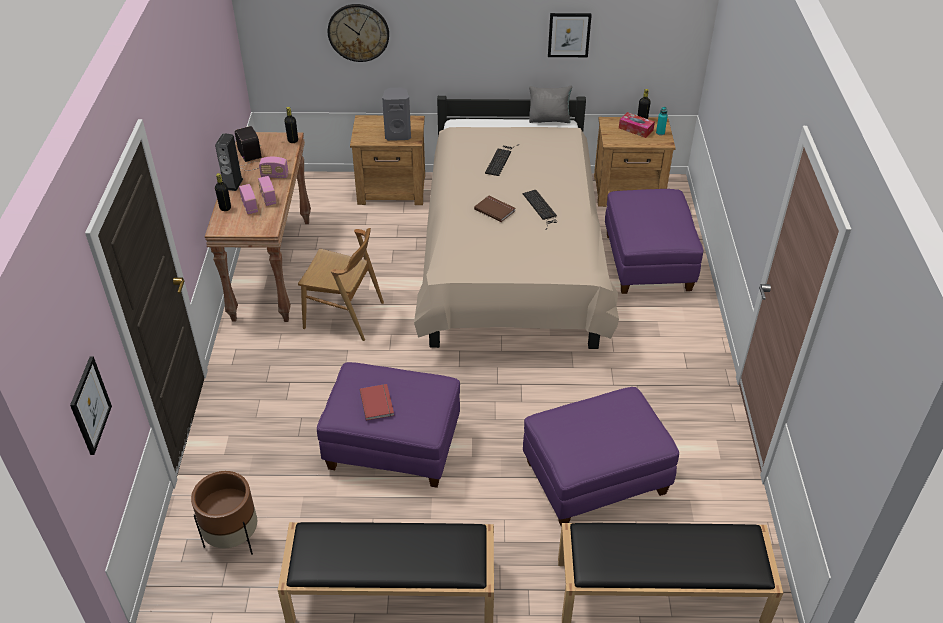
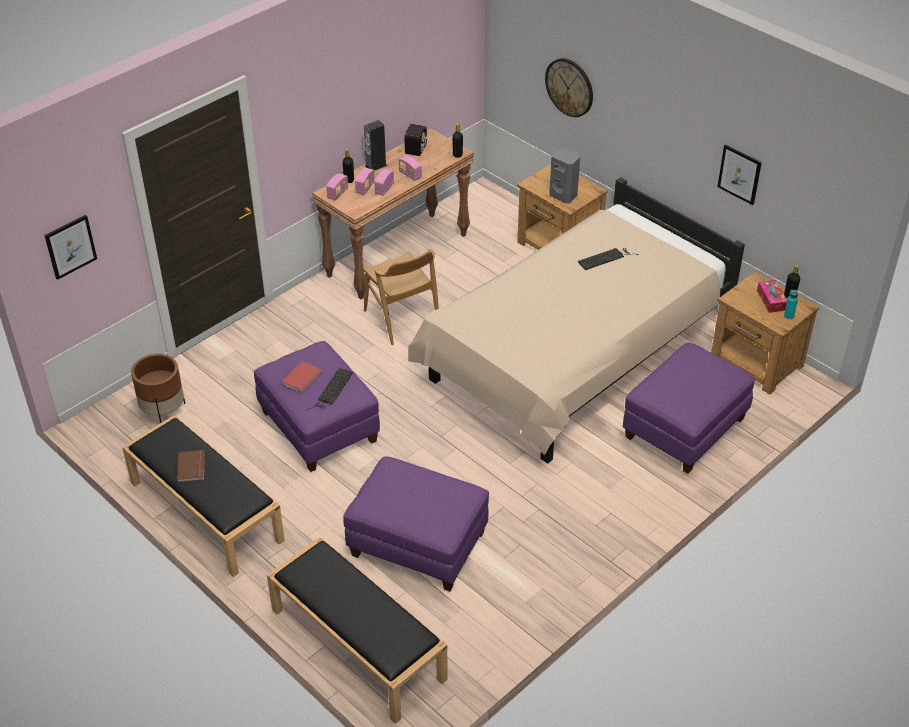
camera: 45 degrees right, 0 degrees up
(231, 224) = (337, 193): none -> radio
(495, 209) = (544, 294): brown book -> brown book (192, 467)
(541, 208) = (580, 314): keyboard -> keyboard (332, 390)
(549, 120) = (699, 249): grey pillow -> none

